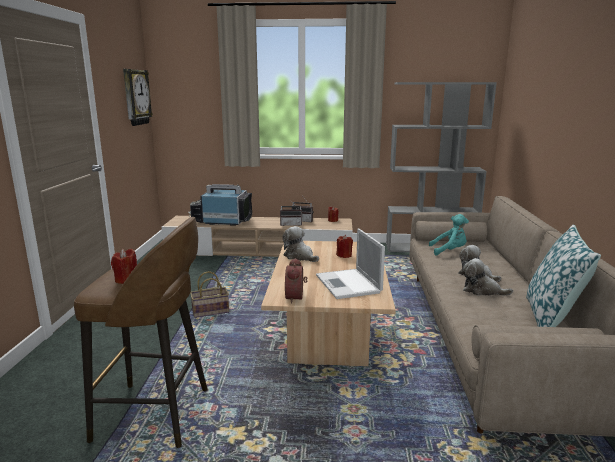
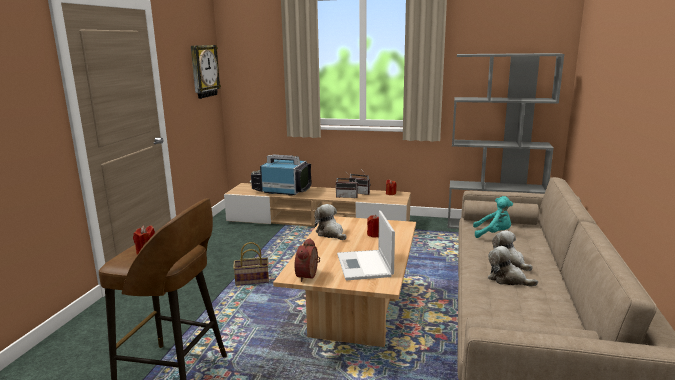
camera: 10 degrees right, 0 degrees up
(551, 319) = (568, 315): pillow -> none

